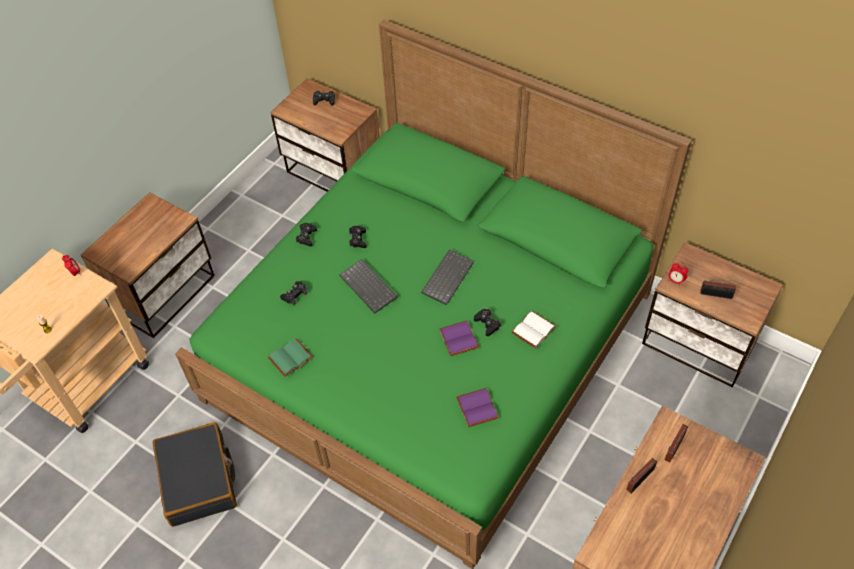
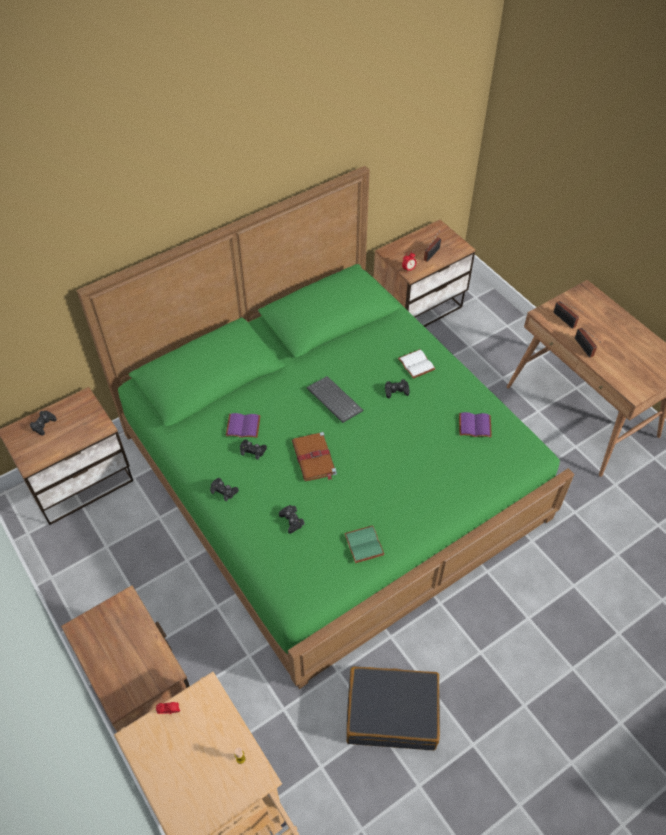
camera: 70 degrees left, 0 degrees up
(369, 287) = (314, 459): keyboard -> brown book
(460, 339) = (403, 414): purple book -> purple book (244, 425)

